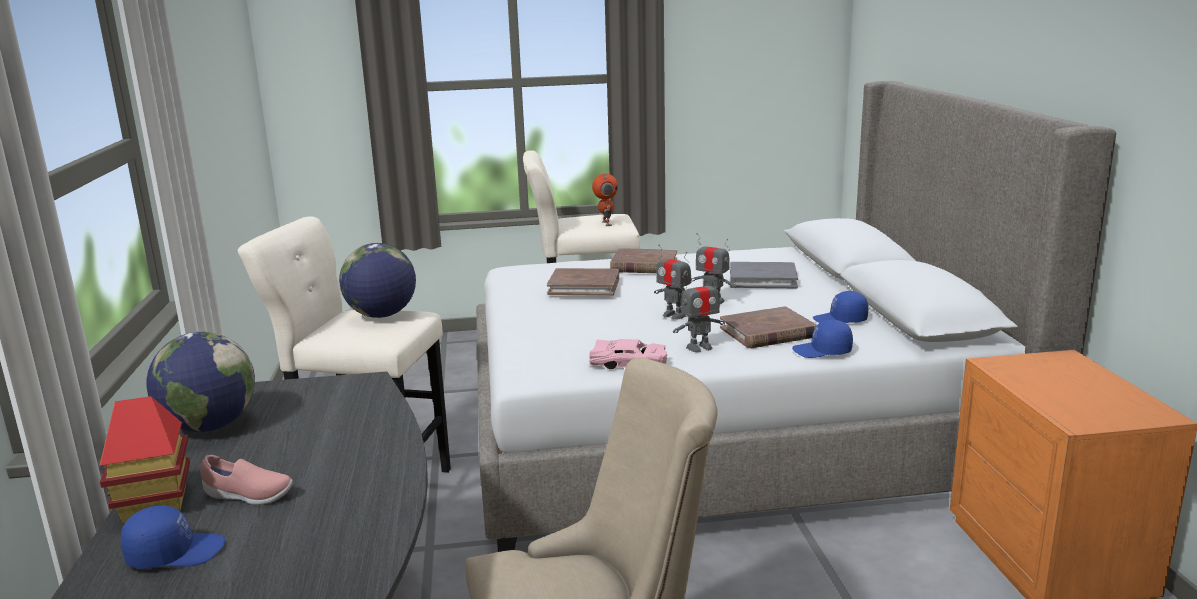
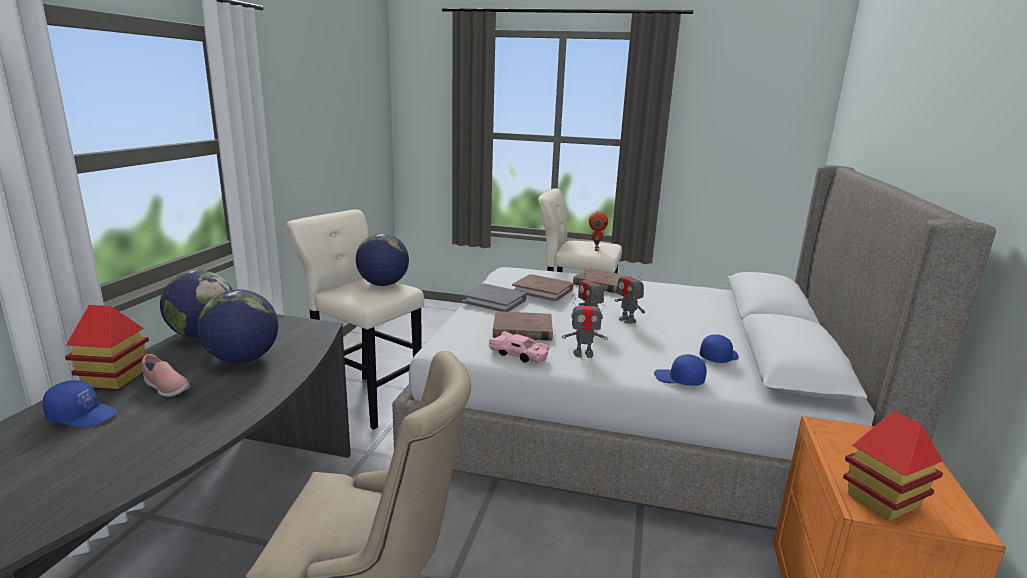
camera: 20 degrees right, 0 degrees up
(310, 441) = (243, 359): none -> globe
(762, 279) = (683, 311): grey book -> grey book (494, 301)
(768, 332) = (648, 354): brown book -> brown book (522, 330)
(840, 320) = (718, 357): blue cap -> blue cap turned 120 degrees clockwise
(1087, 413) = (882, 501): none -> toy house

